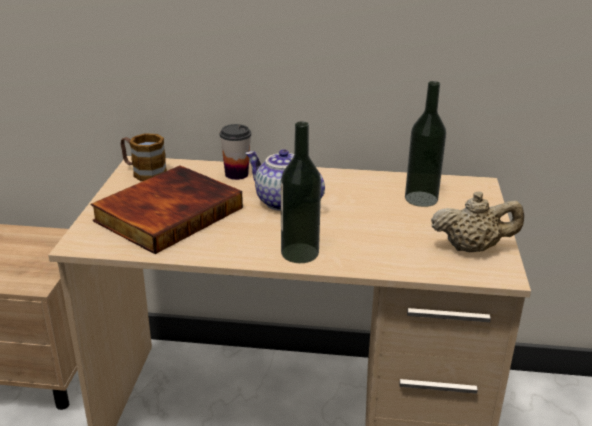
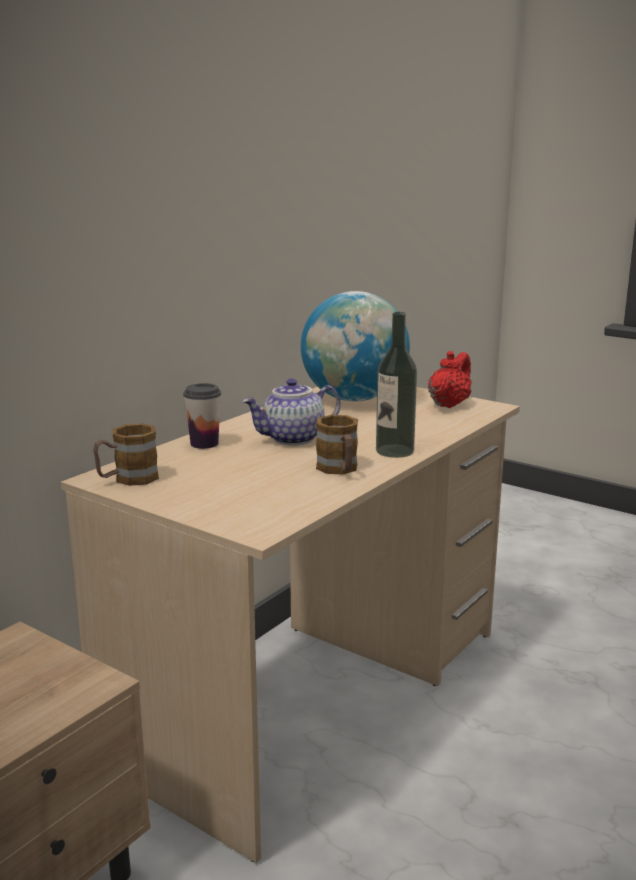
camera: 60 degrees left, 10 degrees down
(168, 213) = (247, 483): book -> none
(228, 240) = (339, 470): none -> mug
(421, 199) = (354, 399): bottle -> globe
(472, 248) = (449, 404): beige teapot -> red teapot

